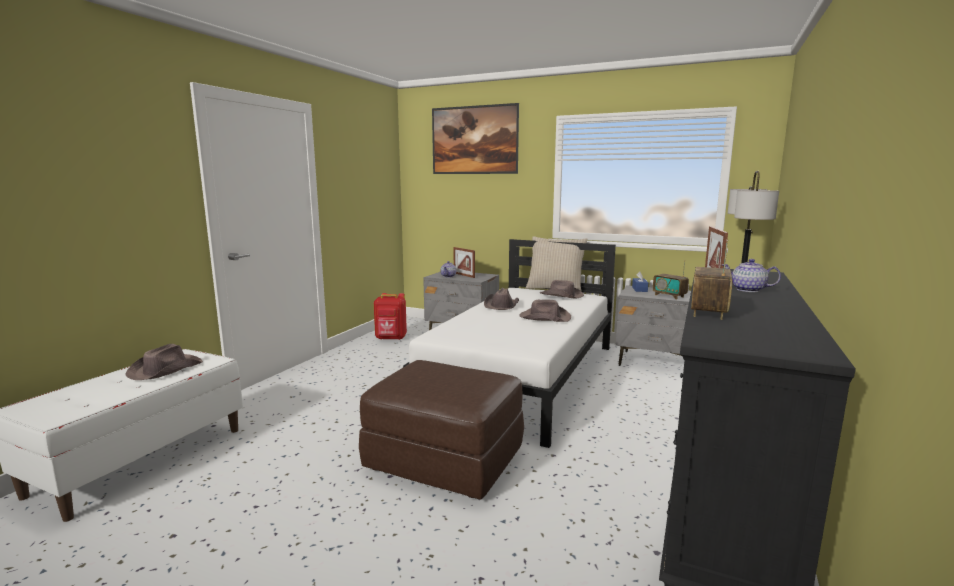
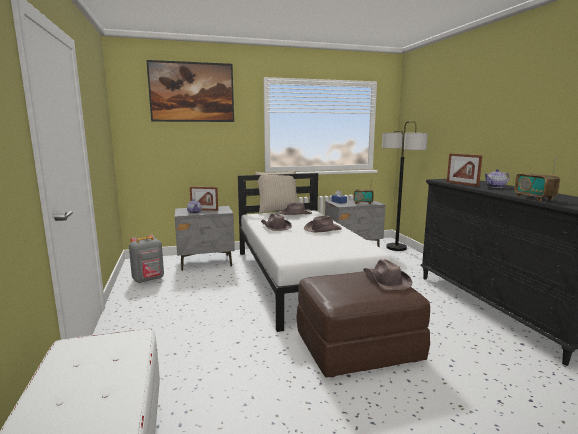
camera: 40 degrees left, 0 degrees up
(164, 369) = (96, 366): brown hat -> brown hat (385, 280)
(391, 338) = (149, 280): red backpack -> grey backpack

